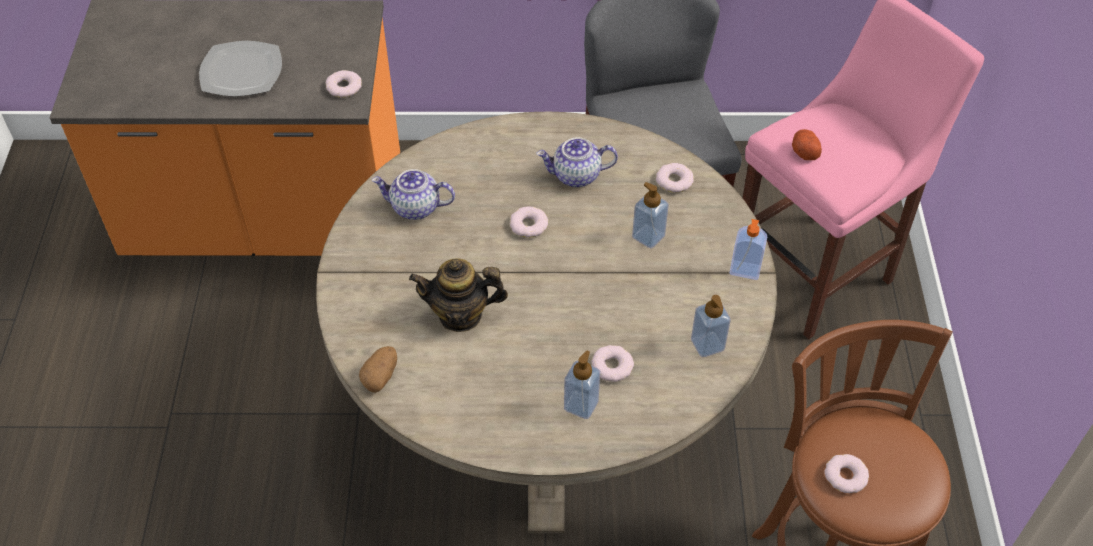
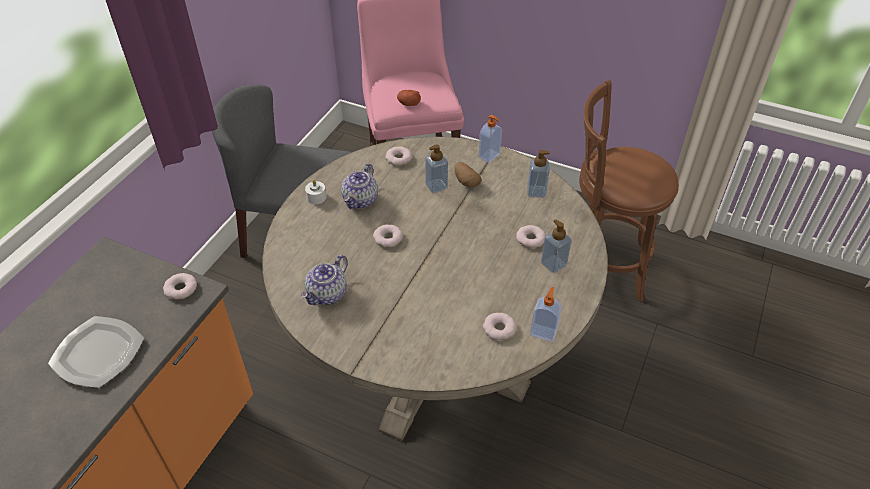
camera: 65 degrees left, 5 degrees down
(381, 376) = (475, 364): potato -> potato (466, 181)
(460, 315) = (445, 300): teapot -> none
(461, 428) = (543, 332): none -> soap dispenser
(556, 135) = (316, 197): none -> white candle
(845, 476) = (635, 184): donut -> donut (499, 329)

